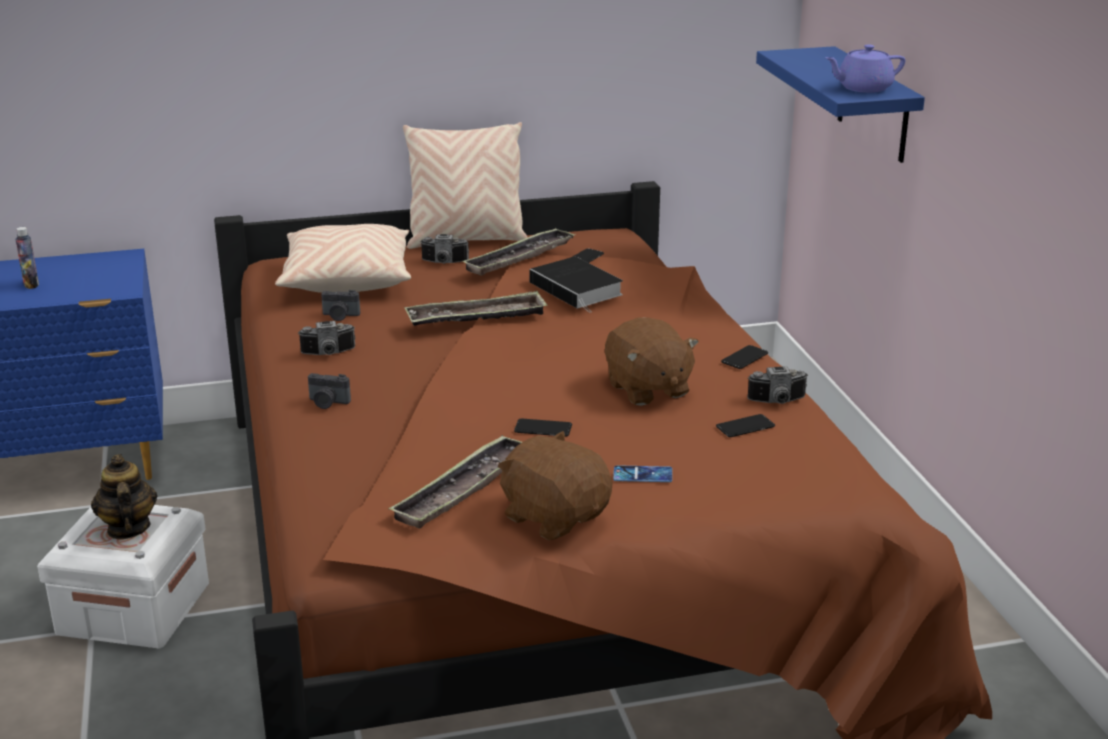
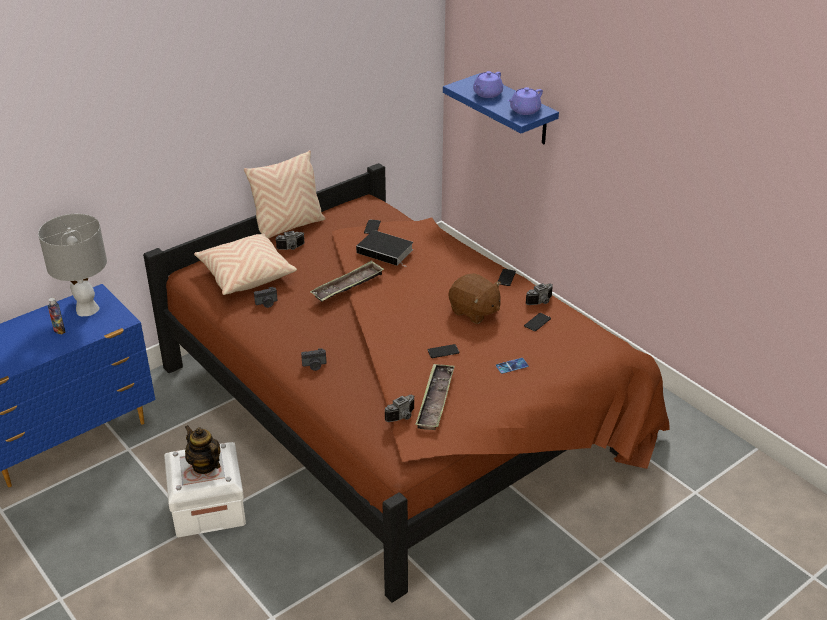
camera: 25 degrees left, 10 degrees up
(92, 270) = (87, 309): none -> grey table lamp
(328, 354) = (285, 332): camera -> camera (403, 417)
(519, 258) = (336, 235): tray -> none
(554, 517) = (490, 403): brown plush toy -> none
(820, 66) = (487, 94): none -> purple teapot

